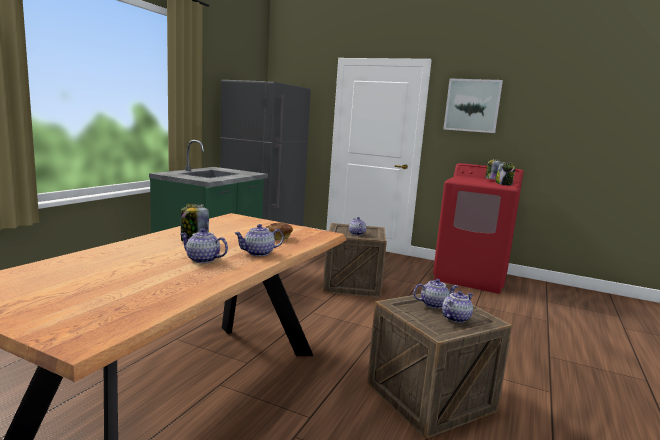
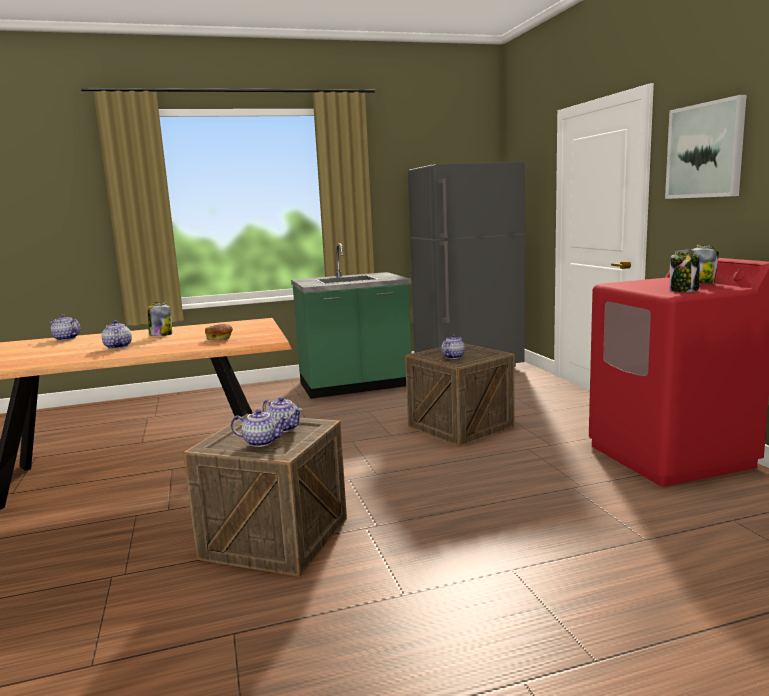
camera: 50 degrees right, 0 degrees up
(258, 253) = (162, 347): teapot -> teapot (66, 339)

